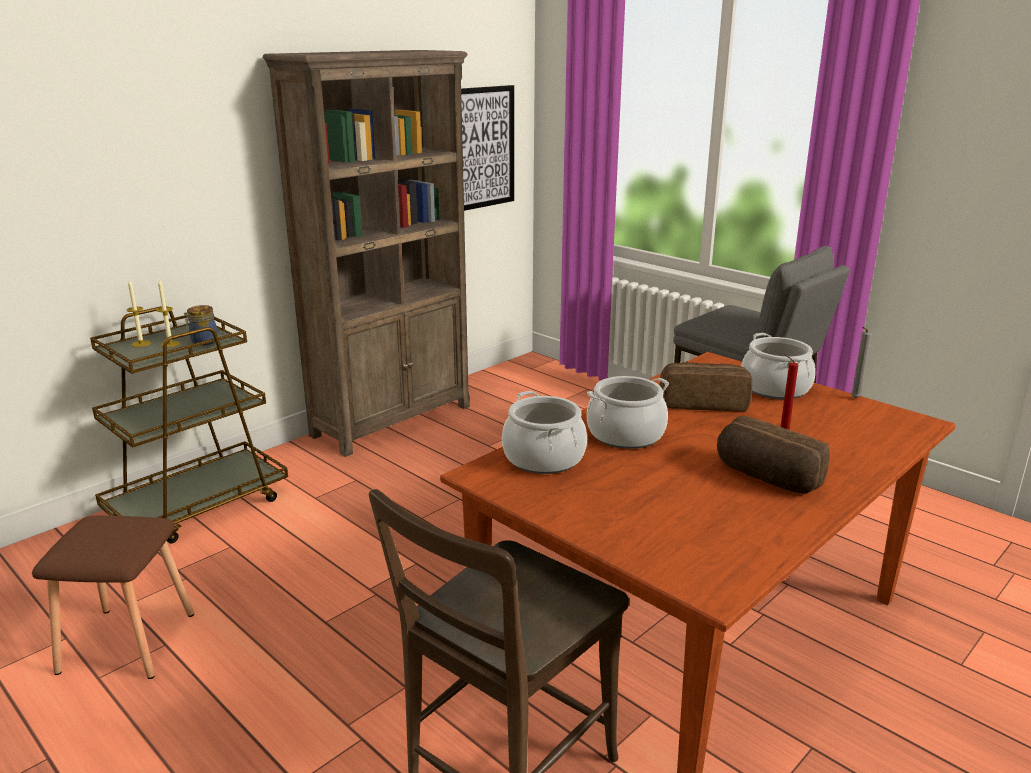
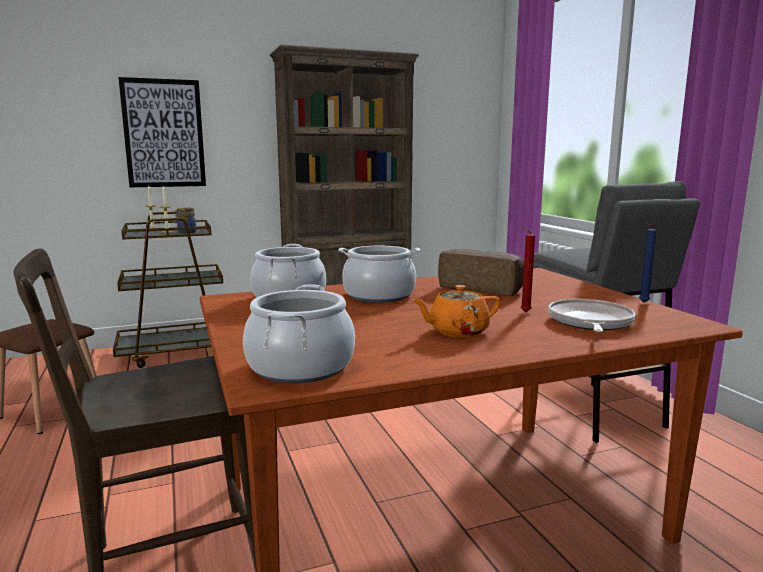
camera: 25 degrees right, 10 degrees down
(483, 148) = (451, 138): picture -> picture (164, 133)
(766, 477) = (457, 331): bread -> orange teapot
(775, 388) = (568, 289): cooking pot -> cooking pot (301, 367)
(848, 439) = (589, 323): none -> frying pan
(853, 398) = (642, 302): grey candle -> blue candle

